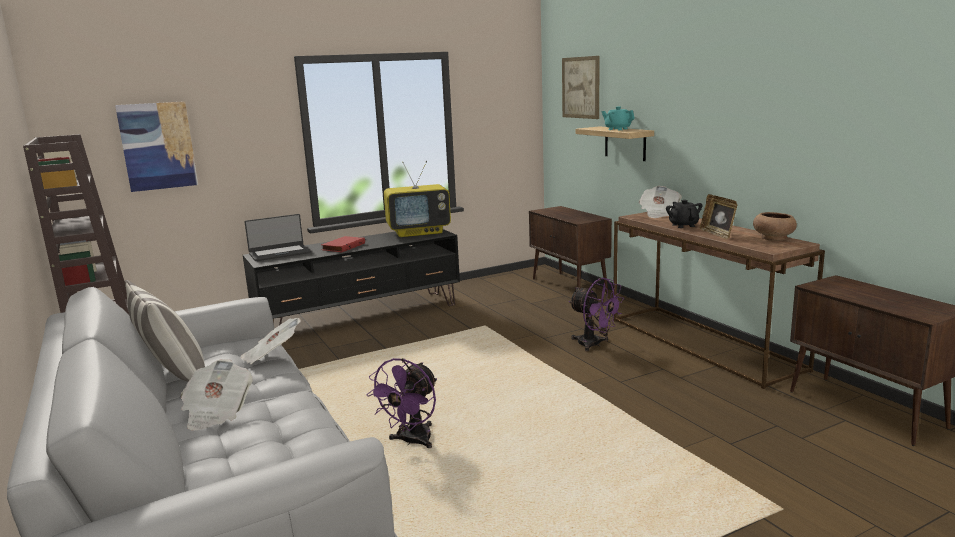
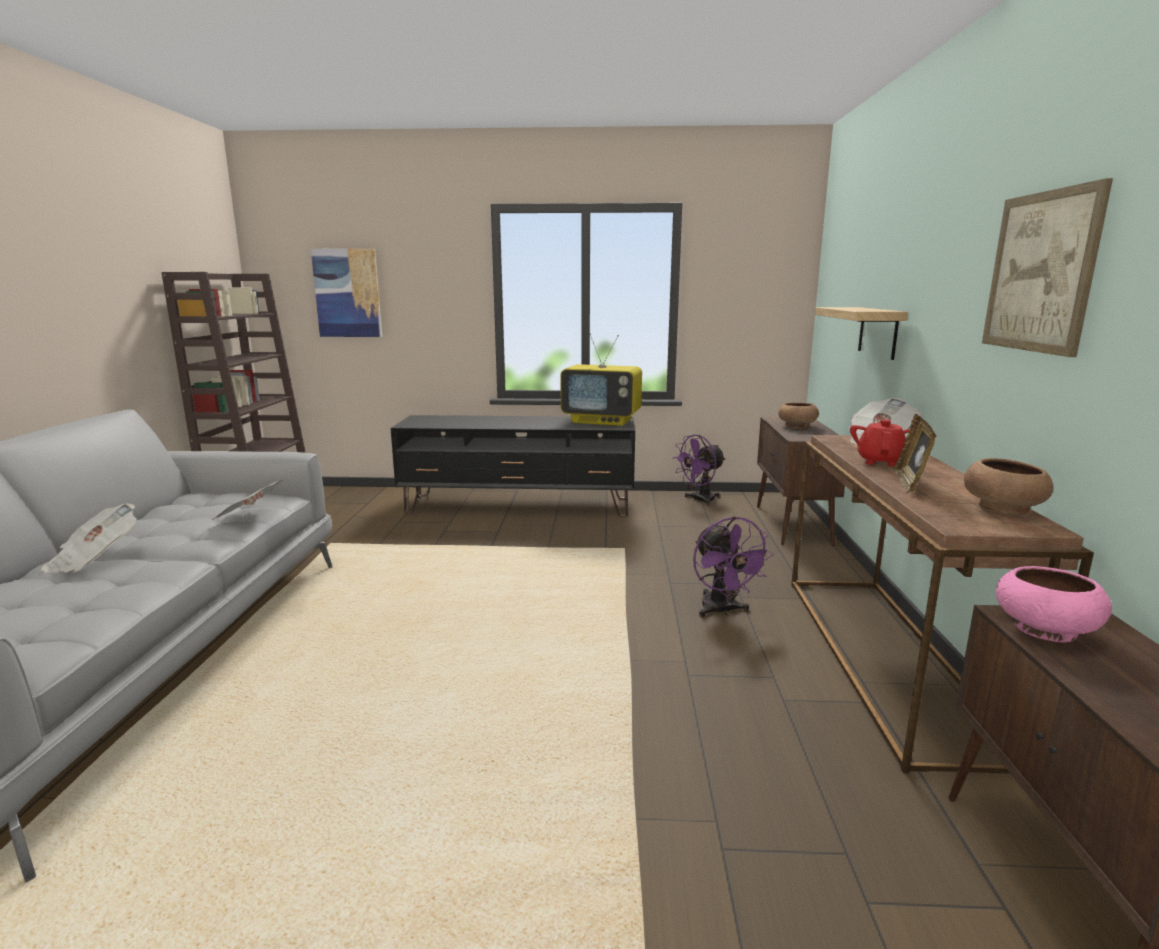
camera: 30 degrees right, 0 degrees up
(174, 379) = (147, 517): pillow -> none
(279, 253) = (439, 419): laptop -> none
(343, 246) = (502, 422): red book -> none
(412, 442) = (355, 662): purple fan -> purple fan (699, 500)
(564, 214) = (796, 426): none -> brown bowl
(580, 87) = (849, 252): picture -> picture (1040, 272)
(617, 129) = (861, 309): turquoise teapot -> none
(683, 225) = (880, 461): black teapot -> red teapot
(830, 288) = (1043, 629): none -> pink bowl

